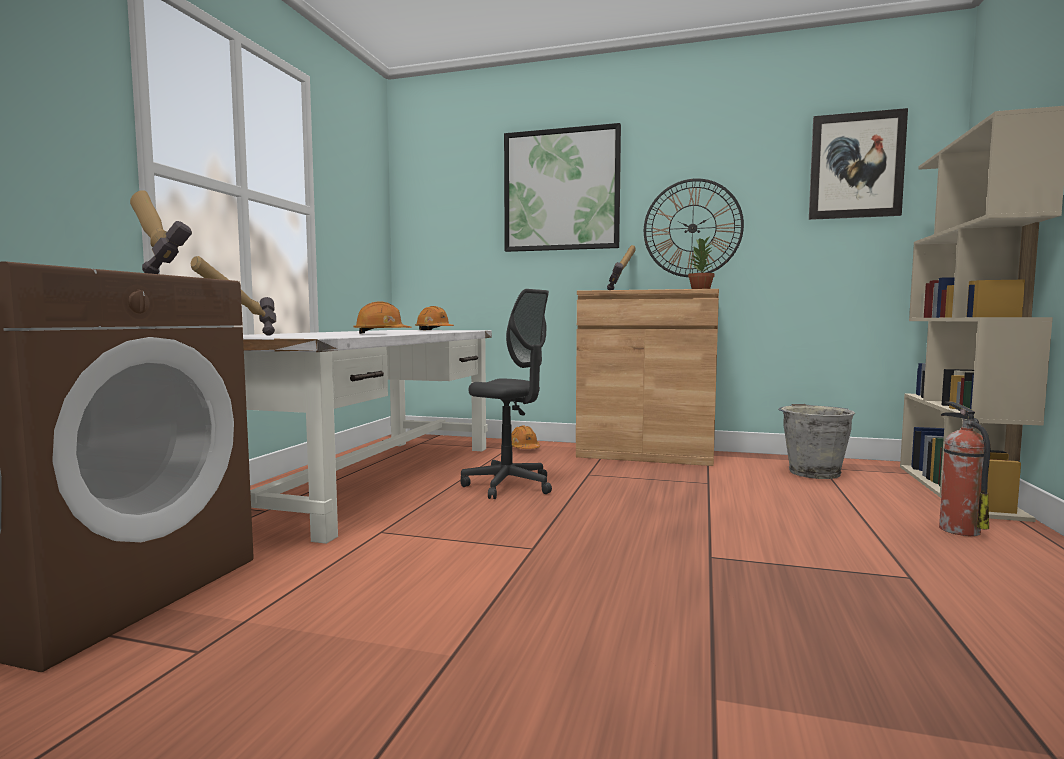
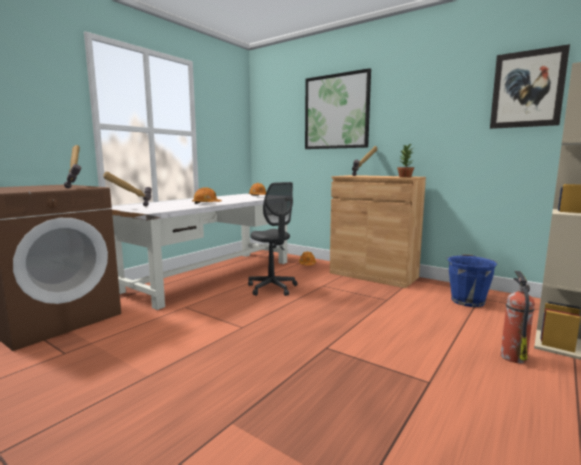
camera: 20 degrees right, 5 degrees up
(692, 228) = (412, 135): wall clock -> none
(813, 472) = (467, 301): grey bucket -> blue bucket

